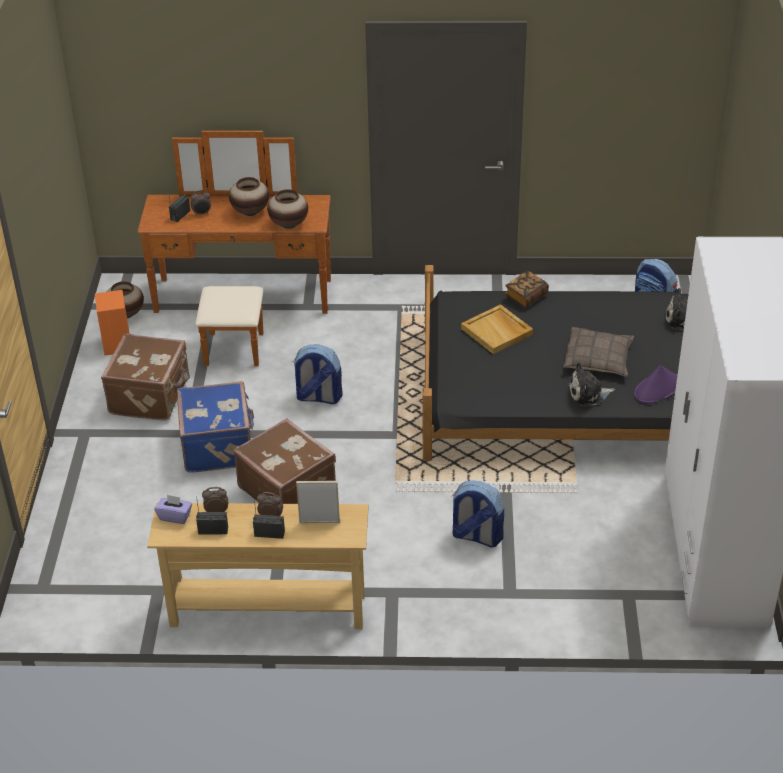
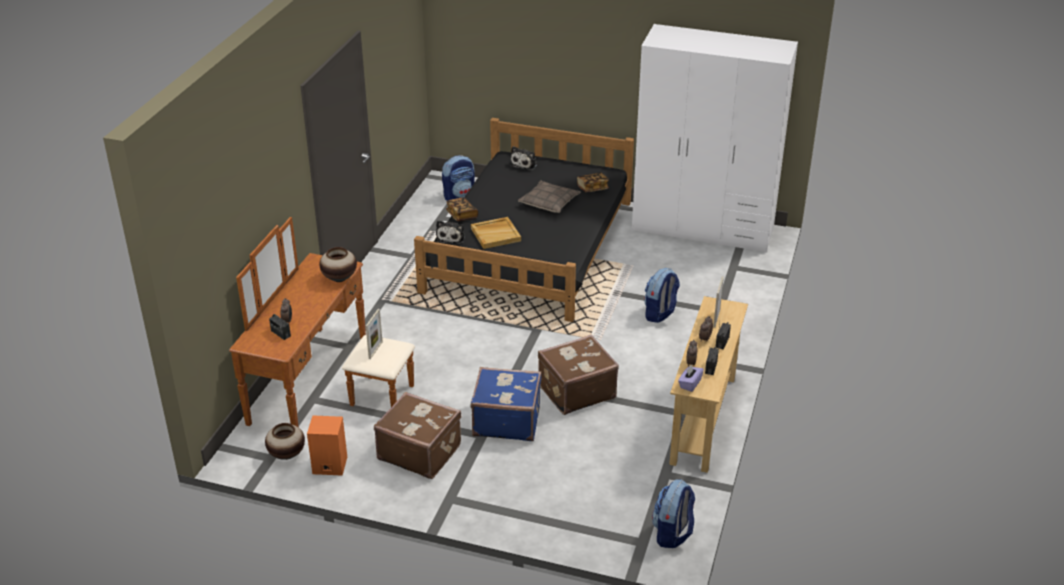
camera: 75 degrees left, 5 degrees down
(229, 298) = (375, 350): none -> picture frame
(250, 211) = (304, 295): vase -> none
(318, 397) = (473, 359): backpack -> backpack (672, 534)
(588, 394) = (585, 213): plush toy -> plush toy (451, 237)
(657, 389) = (592, 188): purple hat -> book

